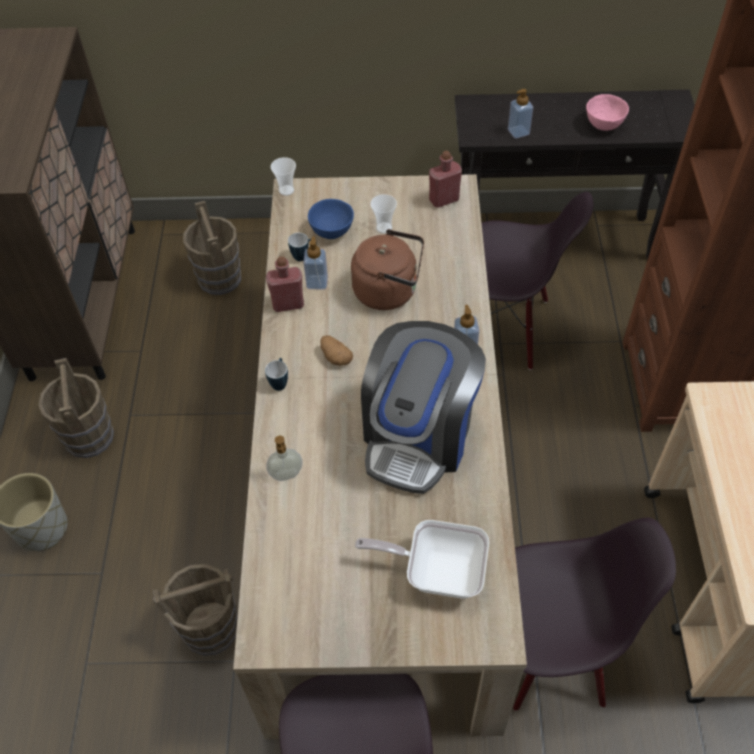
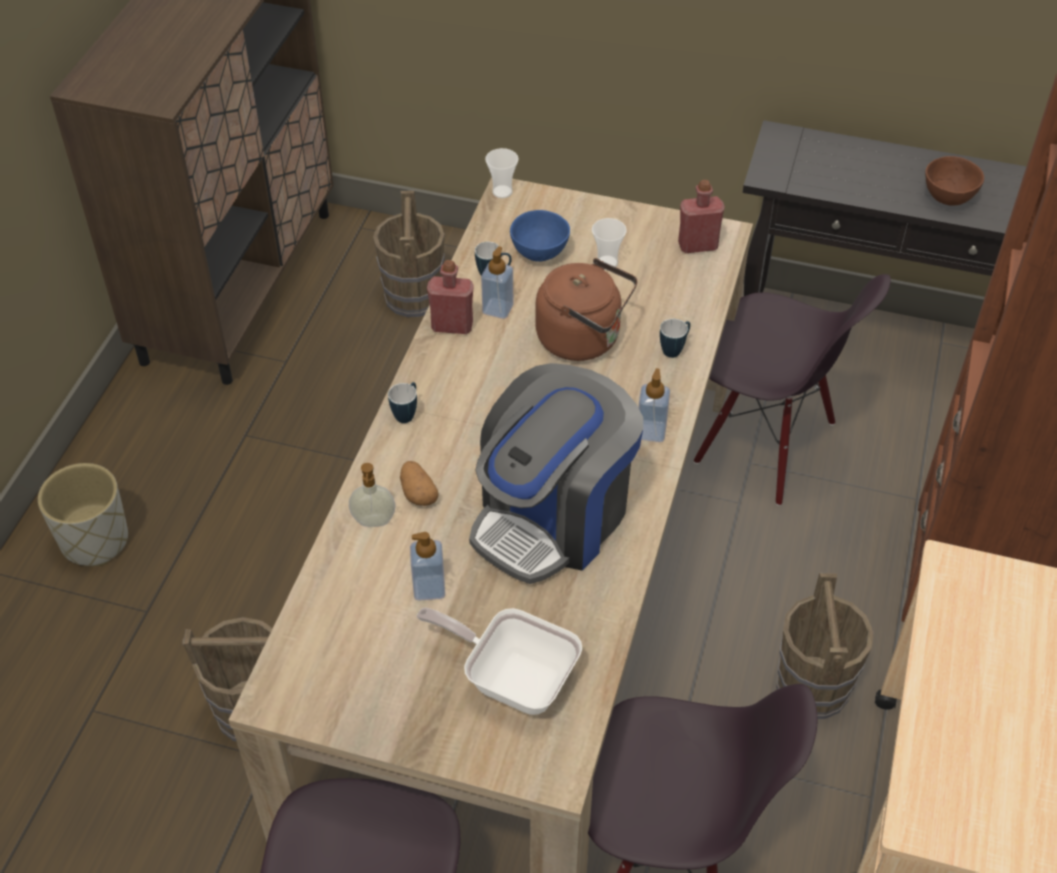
camera: 15 degrees right, 5 degrees down
(89, 436) = (188, 447): brown bucket -> brown bucket (812, 687)
(335, 357) = (486, 401): potato -> potato (418, 493)
(458, 283) = (675, 350): none -> mug
(518, 132) = (829, 183): soap dispenser -> soap dispenser (429, 588)
(603, 125) = (947, 198): pink bowl -> brown bowl

